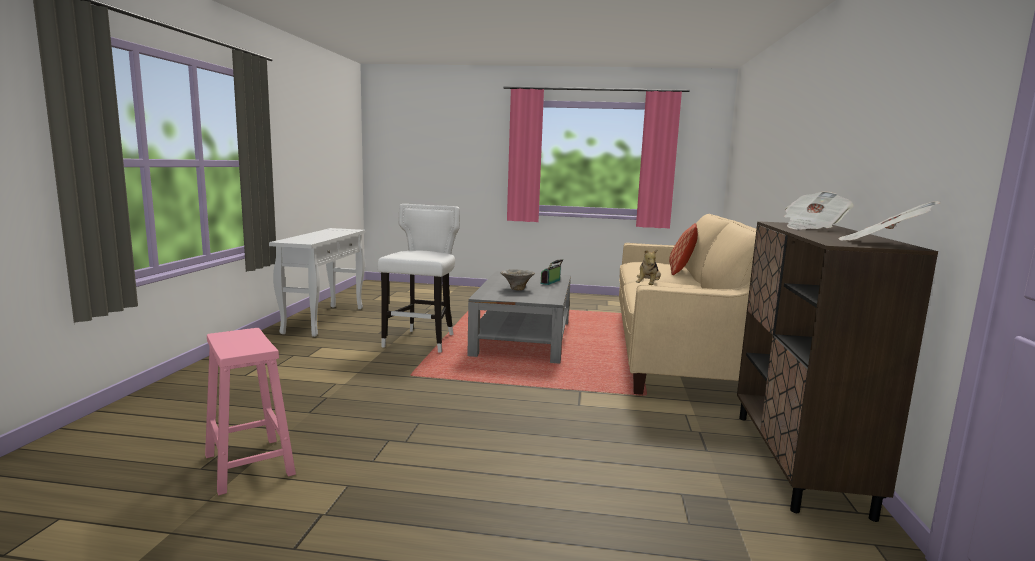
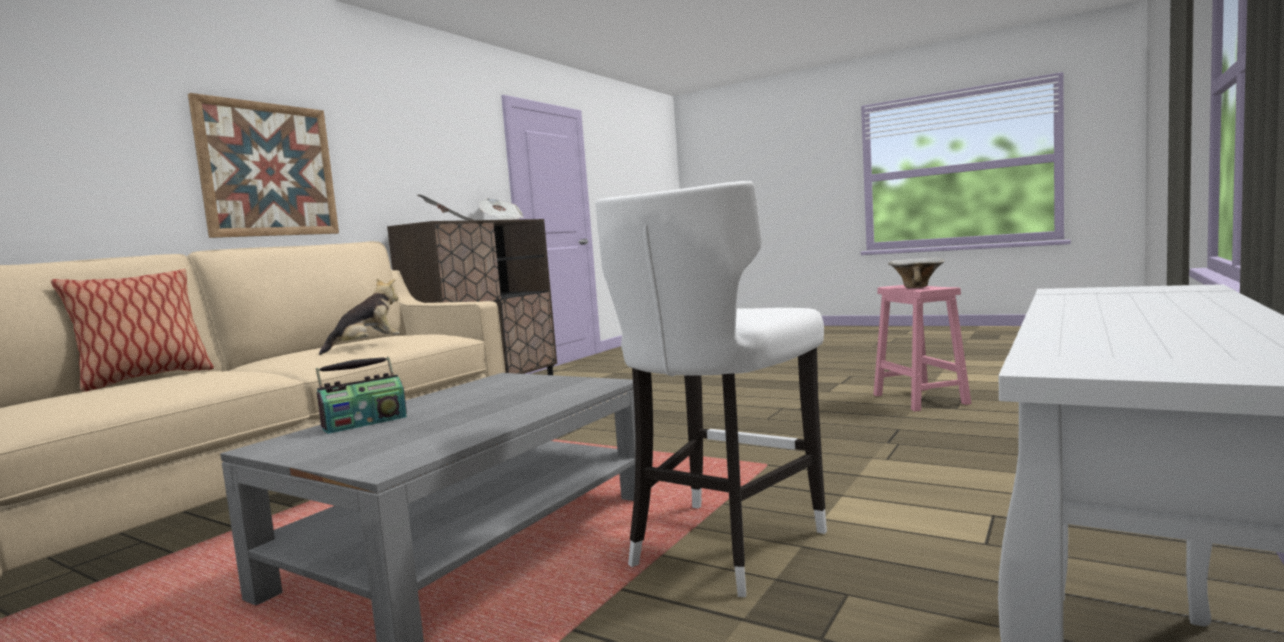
camera: 155 degrees left, 5 degrees down
(516, 289) = (502, 400): bowl -> bowl (917, 287)
(807, 167) = (268, 170): none -> picture

